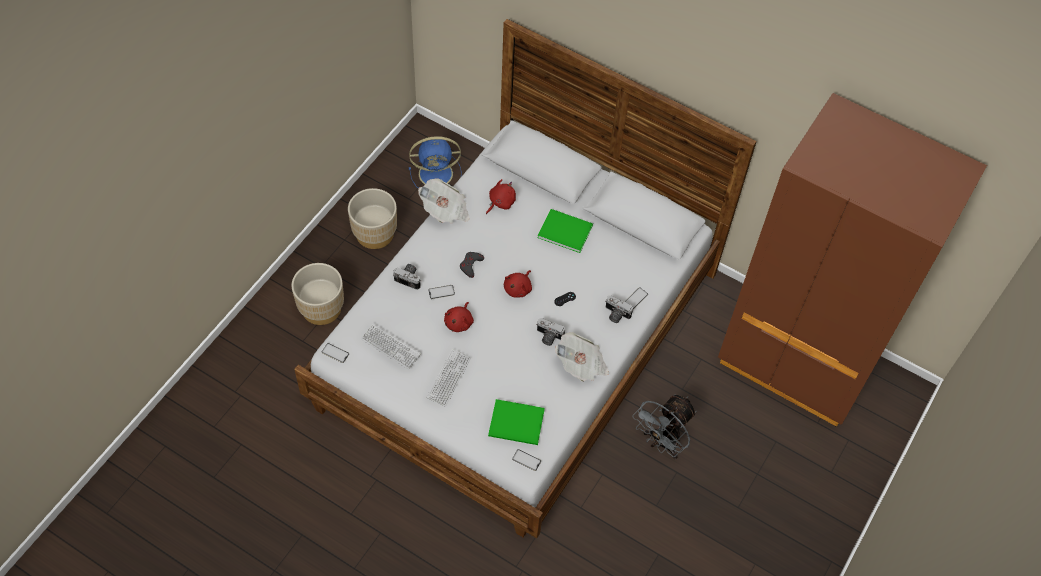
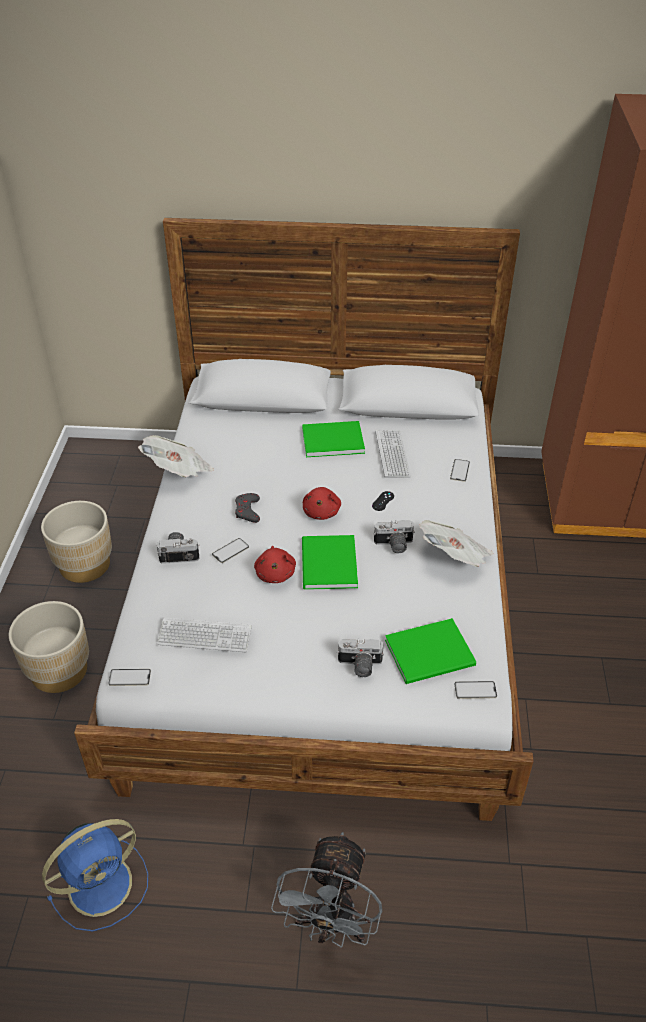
camera: 25 degrees left, 15 degrees down
(437, 174) = (126, 482): blue fan -> blue fan (103, 883)
(449, 378) = (305, 640): keyboard -> keyboard (392, 454)
(495, 332) = (327, 565): none -> green book
(500, 202) = (239, 441): red plush toy -> none
(615, 315) = (451, 493): camera -> camera (359, 666)
(662, 443) = (561, 635): grey fan -> grey fan (331, 926)

